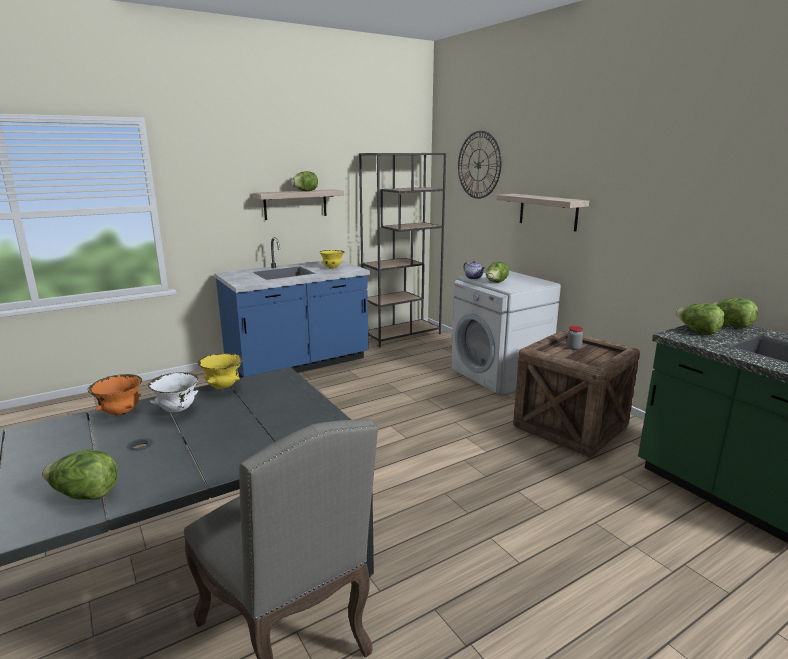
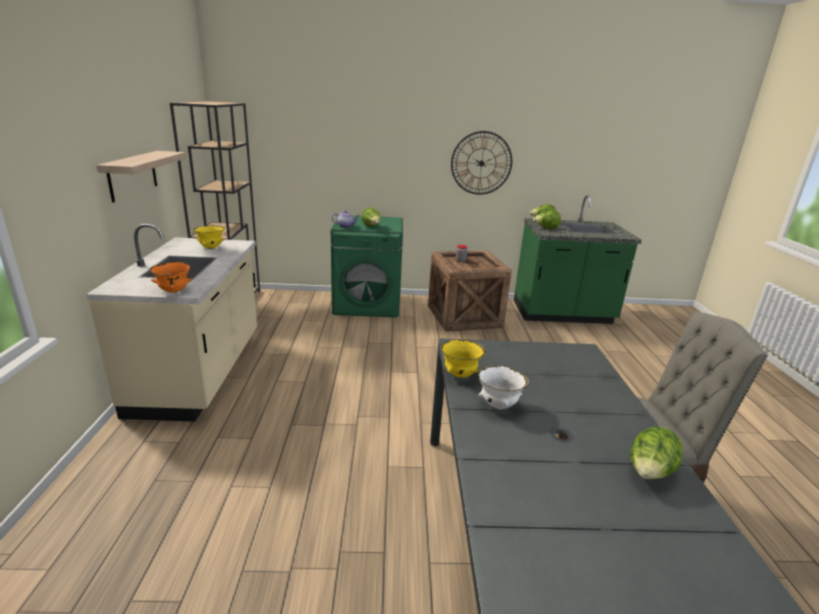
camera: 60 degrees left, 5 degrees up
(121, 413) = (481, 437): orange bowl -> orange bowl (173, 291)
(298, 364) = (200, 372): blue counter -> beige counter
(305, 191) = (153, 156): lettuce -> none
(478, 165) = (289, 117): wall clock -> wall clock (481, 163)
(498, 375) = (367, 305): white washing machine -> green washing machine
(548, 212) = (382, 160): shelf -> none

